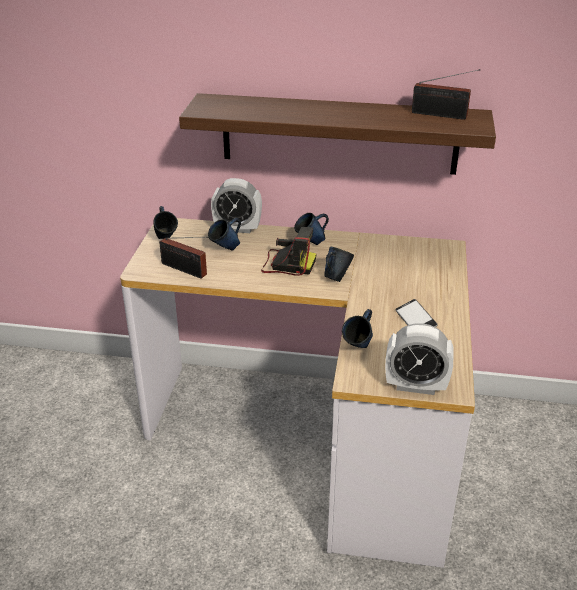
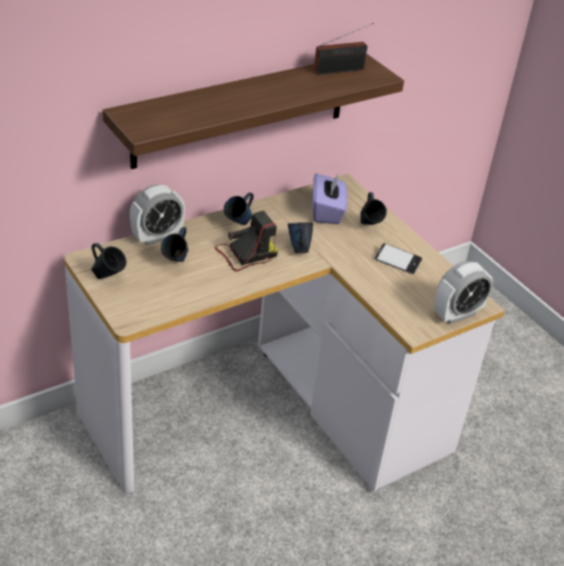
camera: 45 degrees left, 5 degrees up
(186, 270) = (169, 299): radio -> none
(359, 349) = (389, 305): blue mug -> blue mug (369, 227)
(402, 261) = (327, 212): none -> purple tissue box

